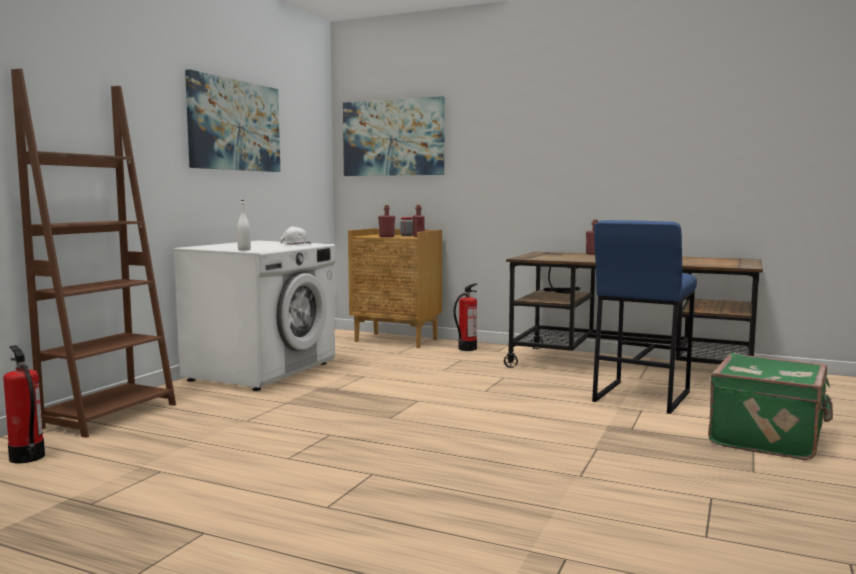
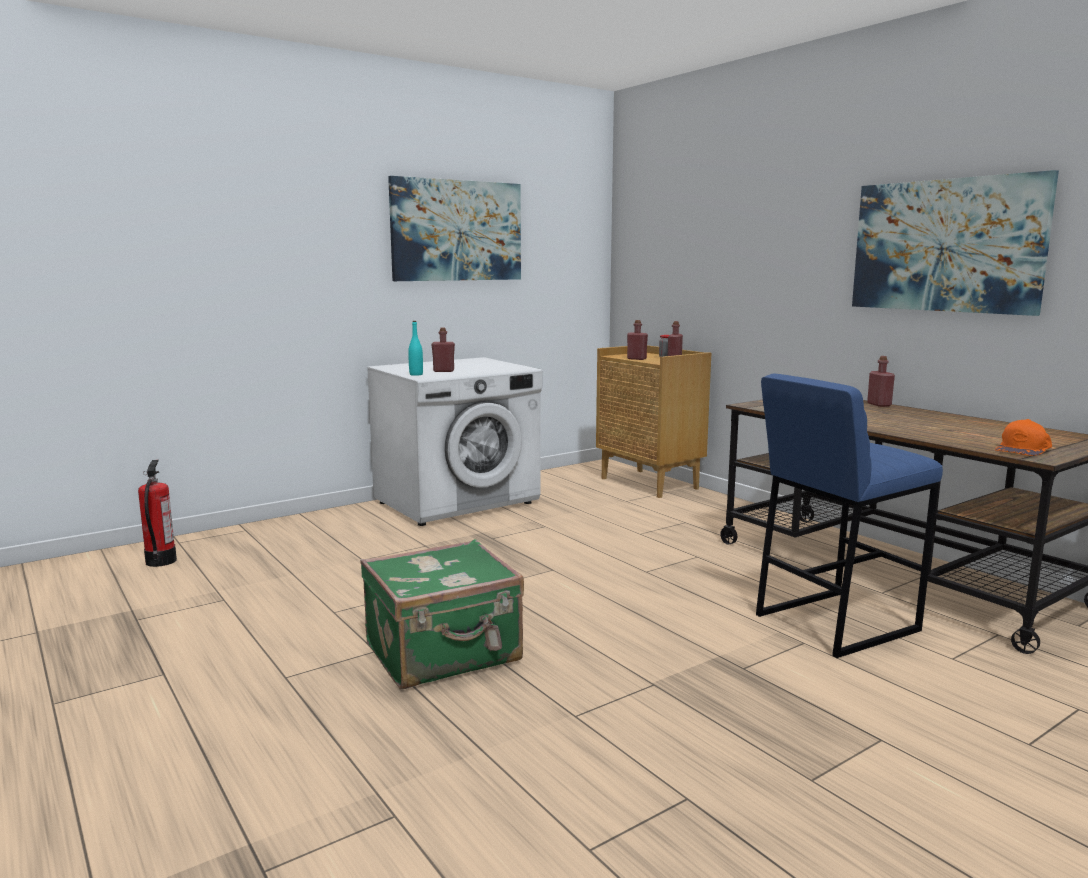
camera: 30 degrees right, 5 degrees up
(109, 415) = (270, 530): brown bookcase -> none
(244, 250) = (416, 374): white bottle -> turquoise bottle
(259, 247) = (443, 371): none -> red bottle
(295, 244) = (497, 366): white cap -> none
(393, 138) = (667, 234): picture -> picture (946, 245)
(467, 348) = (715, 507): fire extinguisher -> none
(729, 264) = (1024, 449): none -> orange cap
(768, 438) = (926, 735): green suitcase -> green suitcase (444, 654)

